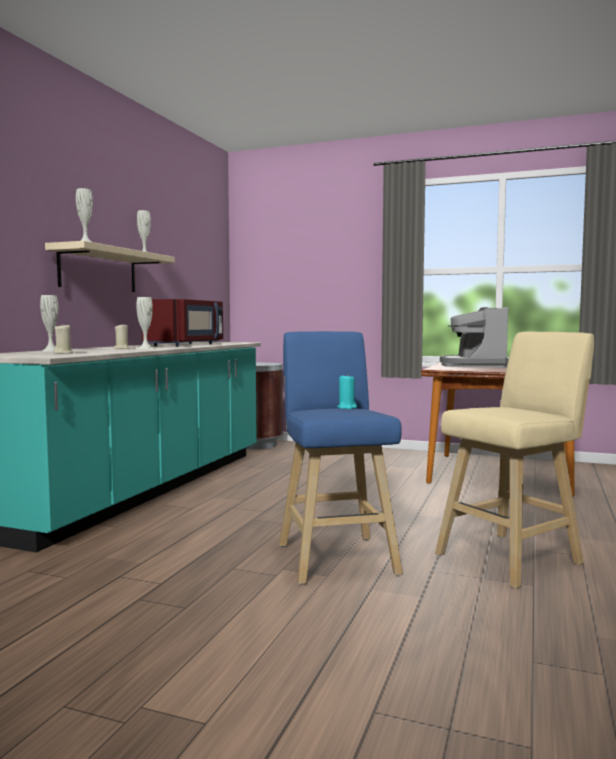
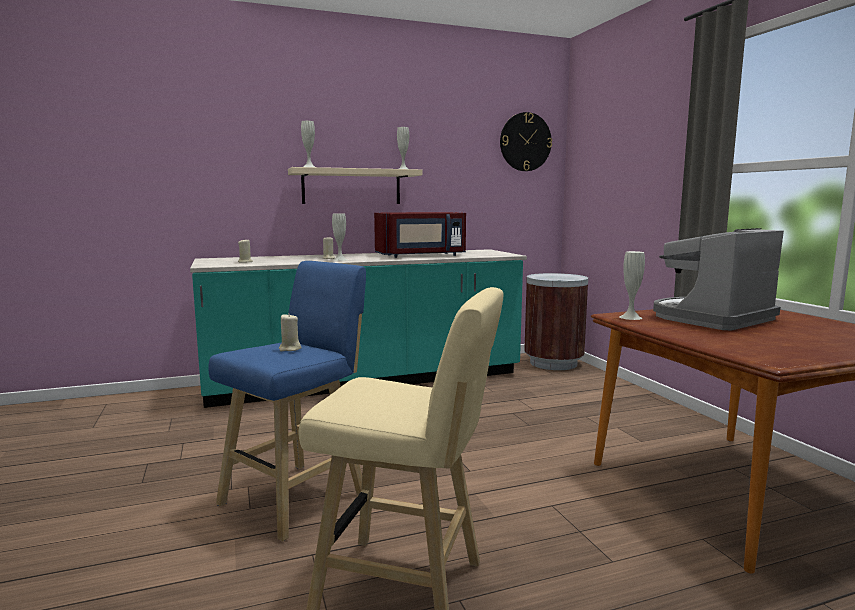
camera: 50 degrees right, 5 degrees up
(51, 350) = (274, 257): white vase -> white vase (630, 317)
(209, 240) = (525, 142): none -> wall clock
(347, 407) = (290, 349): turquoise candle -> beige candle

